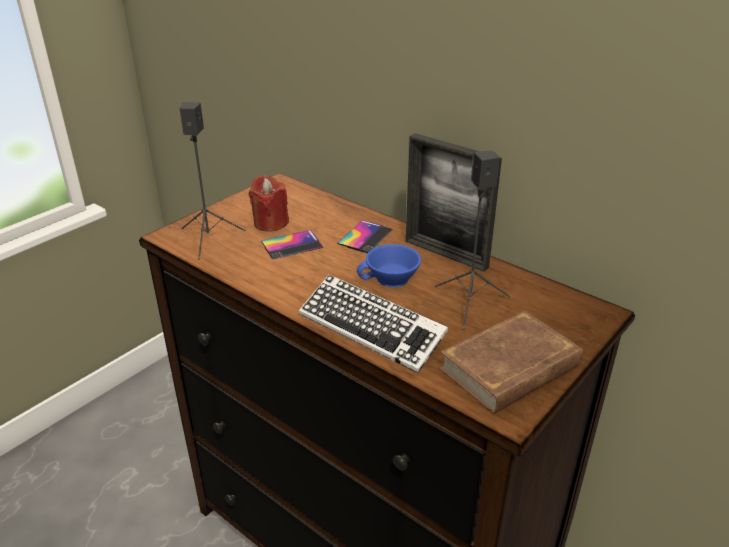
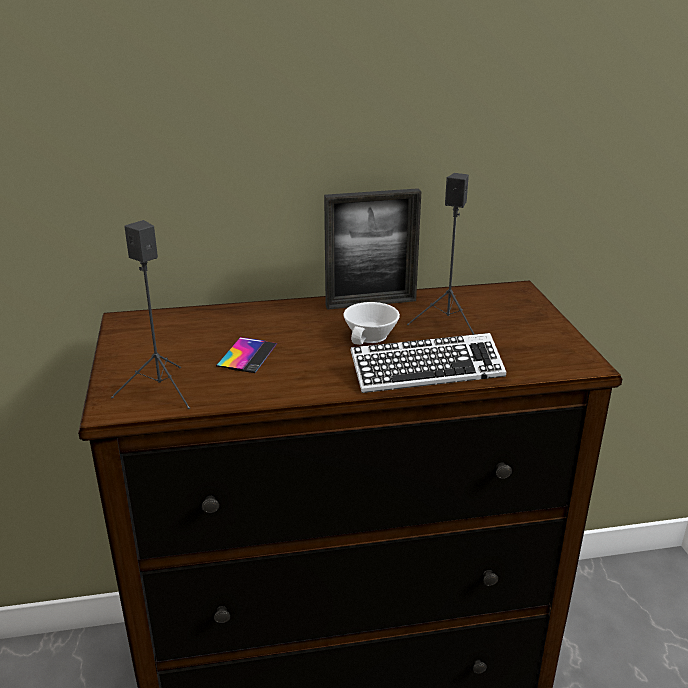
camera: 50 degrees left, 5 degrees down
(270, 223) = (191, 351): red candle -> none
(365, 237) = (292, 321): phone -> none
(391, 279) = (372, 336): blue cup -> white cup
(511, 368) = (540, 342): brown book -> none

